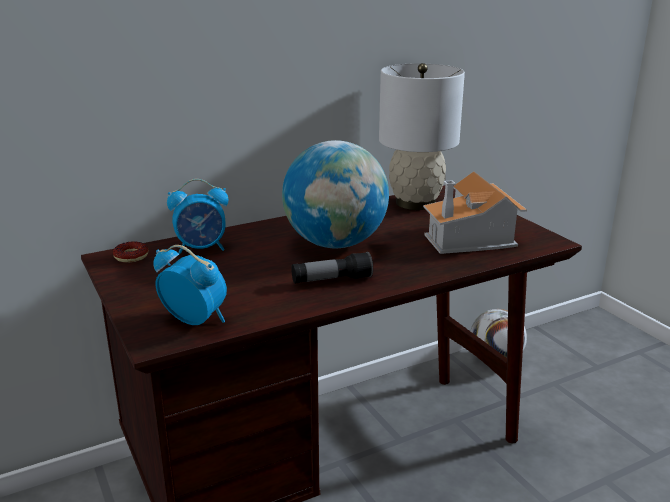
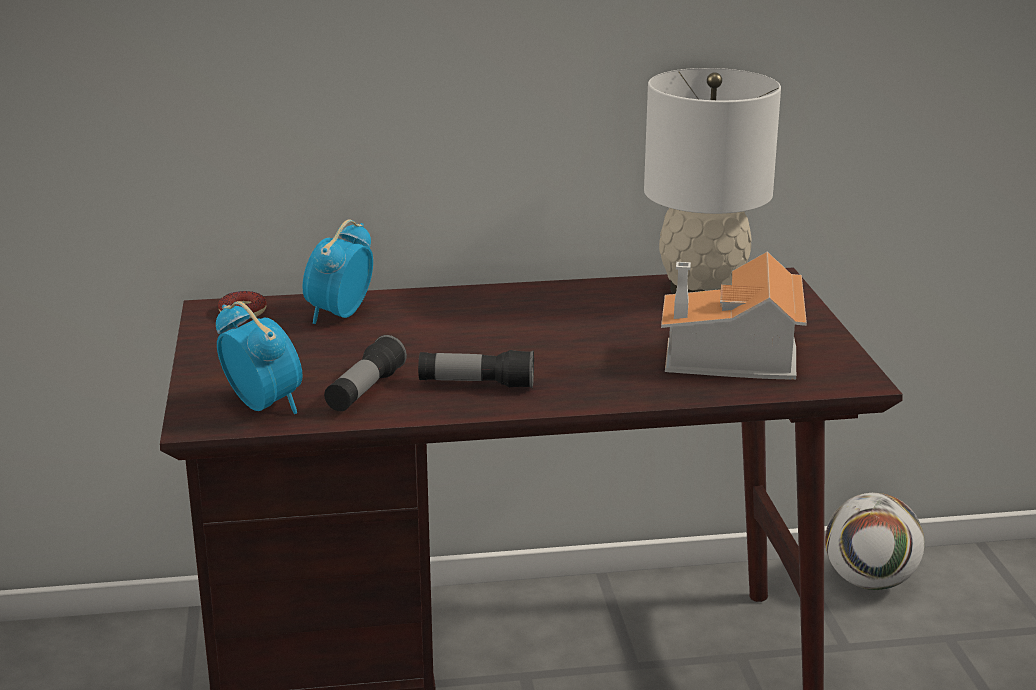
camera: 20 degrees right, 0 degrees up
(202, 249) = (339, 315): alarm clock -> alarm clock turned 105 degrees clockwise
(260, 297) = (365, 391): none -> flashlight
(335, 244) = (526, 335): globe -> none

